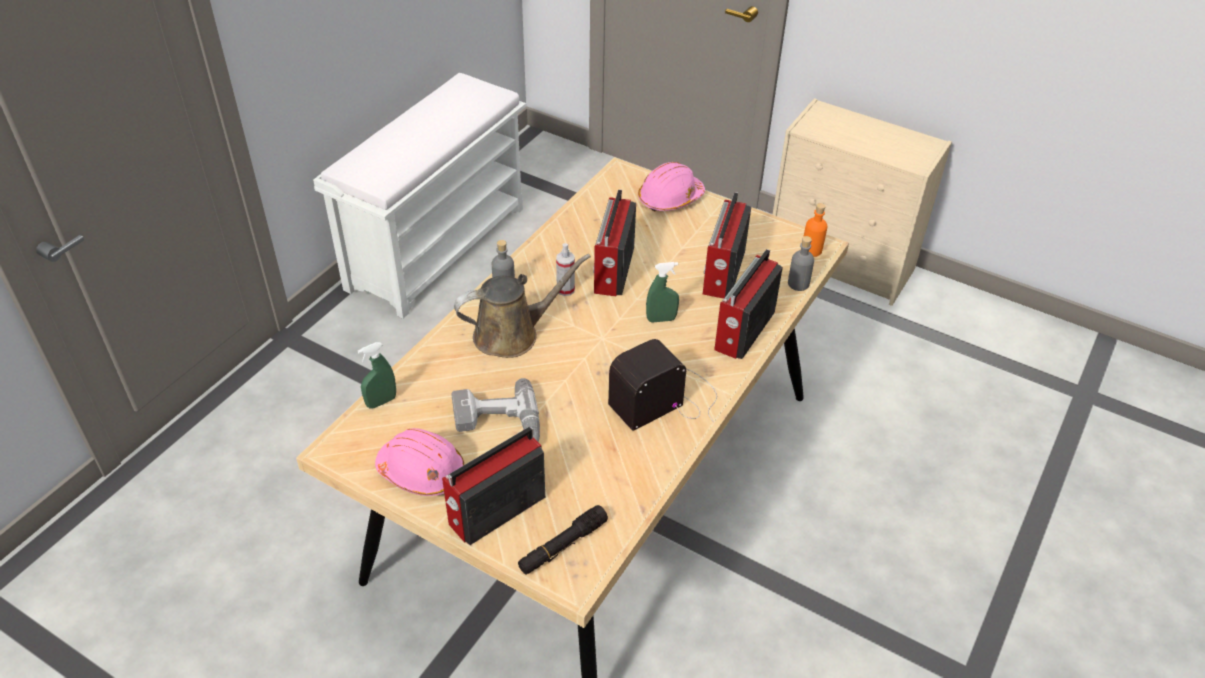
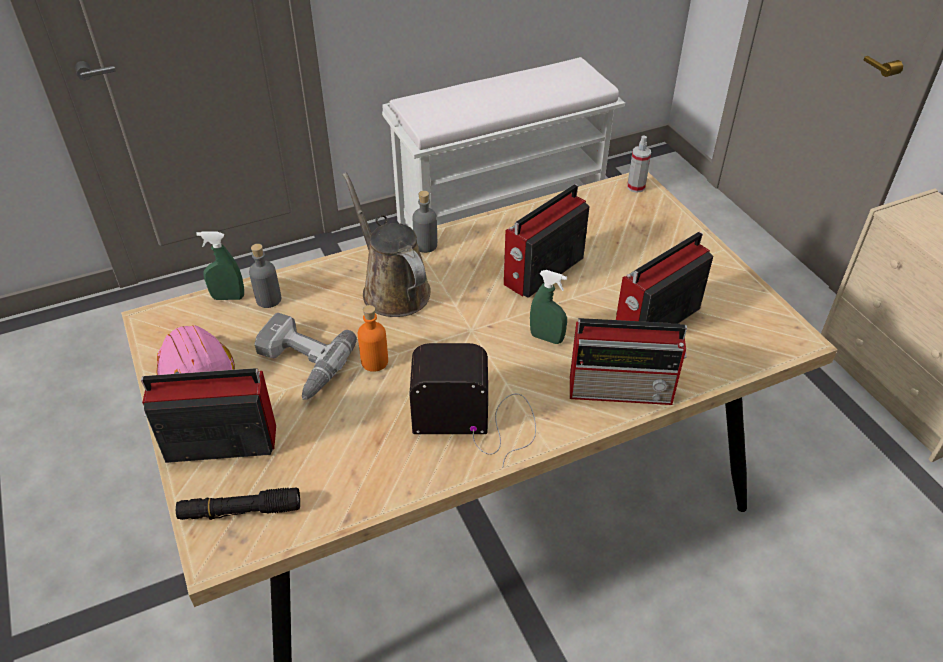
camera: 35 degrees right, 0 degrees up
(512, 334) = (392, 289): brown watering can -> brown watering can turned 135 degrees counterclockwise
(565, 290) = (480, 270): spray bottle -> spray bottle (636, 187)
(670, 198) = (666, 226): pink hard hat -> none
(743, 331) = (622, 389): radio -> radio turned 150 degrees counterclockwise
(798, 284) = (733, 367): grey bottle -> grey bottle (268, 299)
(811, 250) = (781, 339): orange bottle -> orange bottle (374, 362)

